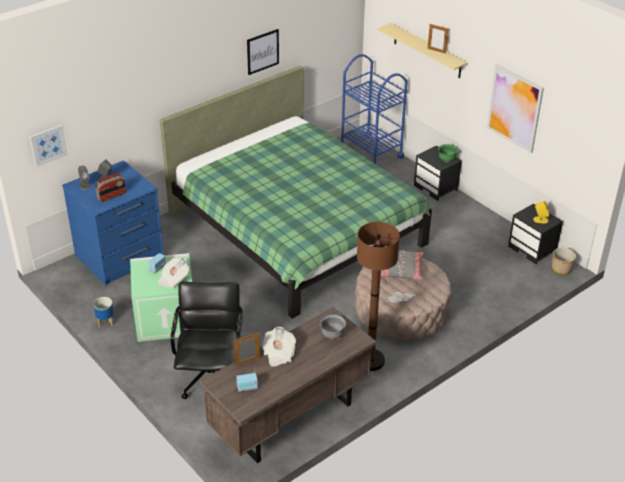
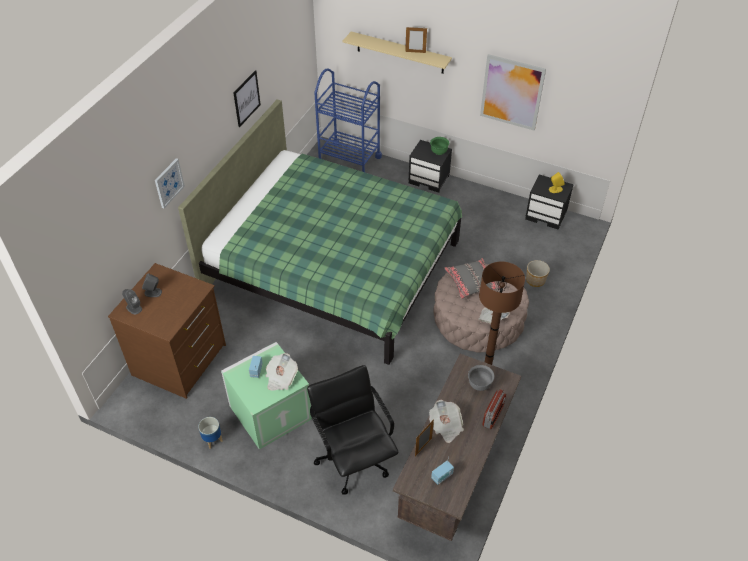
camera: 25 degrees left, 10 degrees up
(48, 145) = (87, 283): picture -> picture (168, 183)
(111, 196) = (172, 311): radio -> radio (493, 415)
(120, 257) = (180, 360): blue dresser -> brown dresser
(561, 269) = (581, 227): planter -> planter (535, 280)

